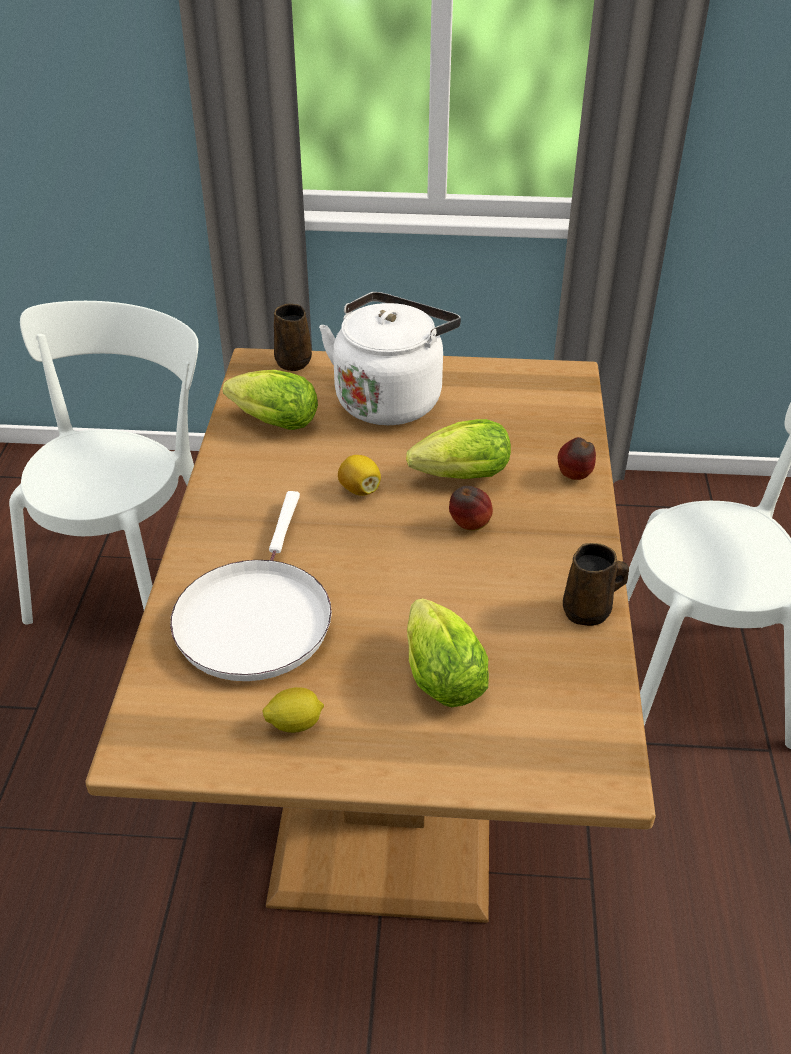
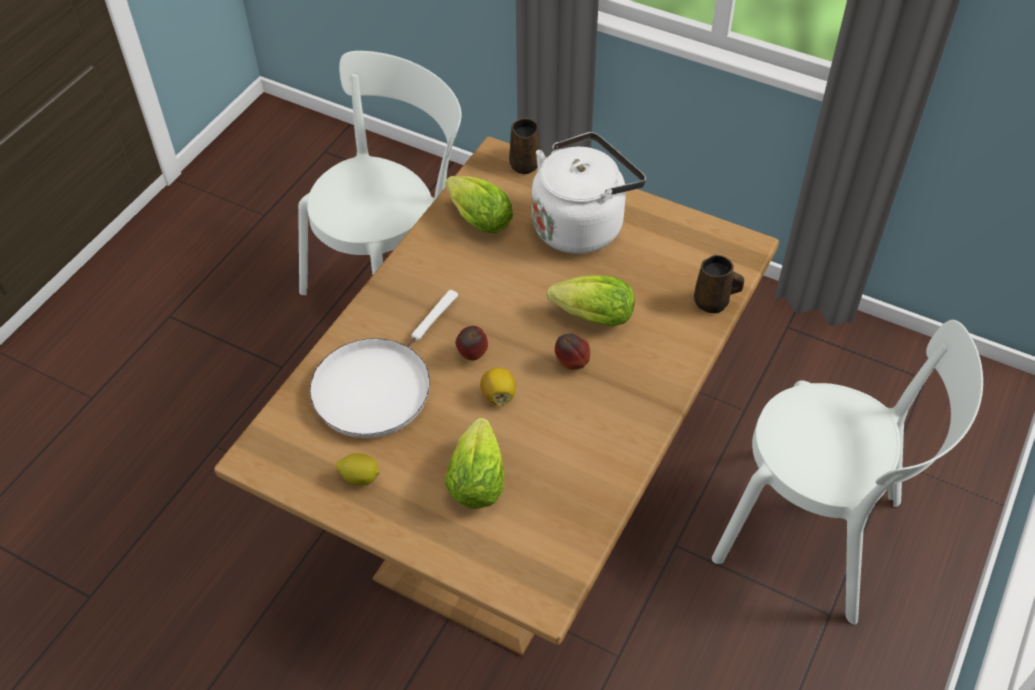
camera: 25 degrees right, 10 degrees up
(360, 489) = (509, 303): lemon -> lemon (498, 395)
(574, 477) = (682, 348): apple -> apple (472, 355)
(589, 611) = (616, 468): brown mug -> brown mug (713, 302)

